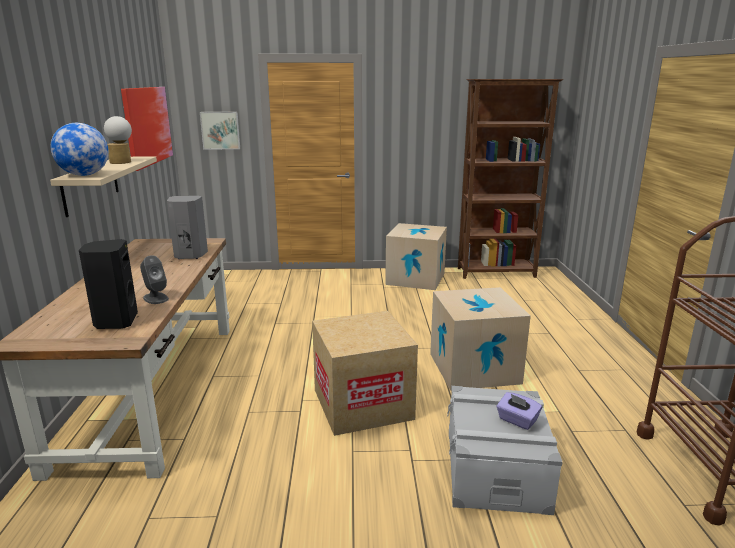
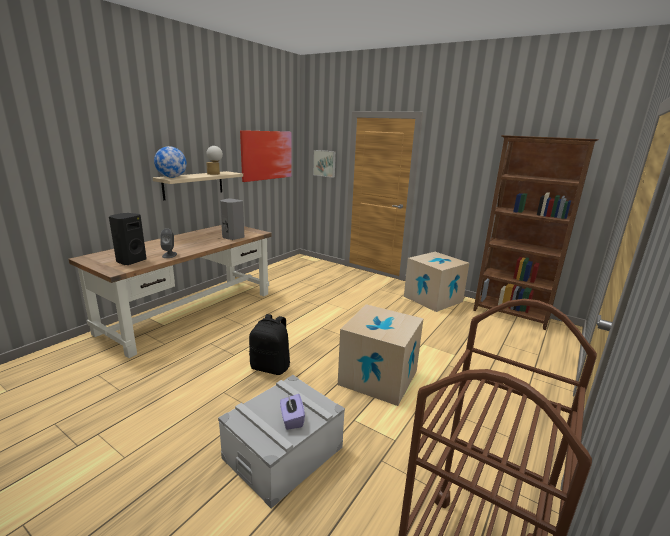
camera: 35 degrees right, 0 degrees up
(362, 404) = (271, 367): cardboard box -> black backpack

